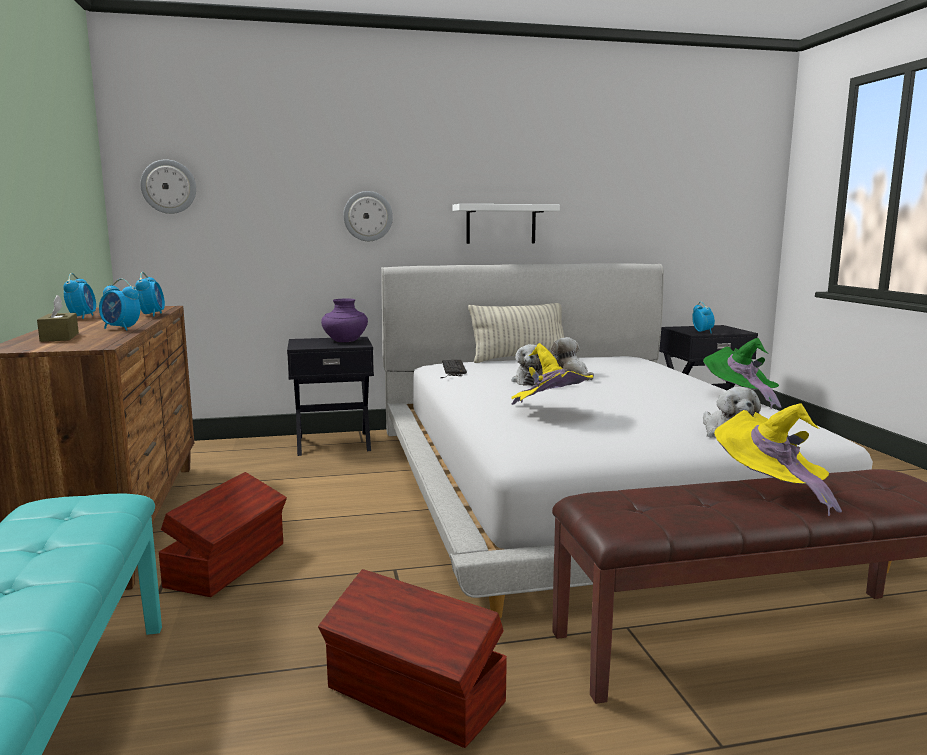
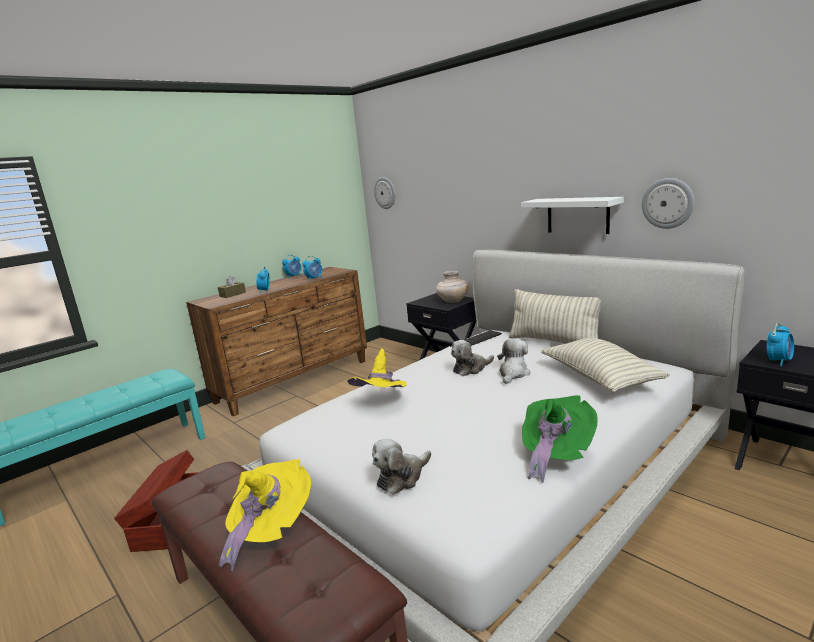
camera: 60 degrees right, 5 degrees up
(229, 564) = (268, 422): brown storage box -> none
(345, 341) = (452, 301): purple vase -> beige vase
(368, 216) = (480, 209): wall clock -> wall clock (667, 203)
(627, 366) = (599, 378): none -> pillow

